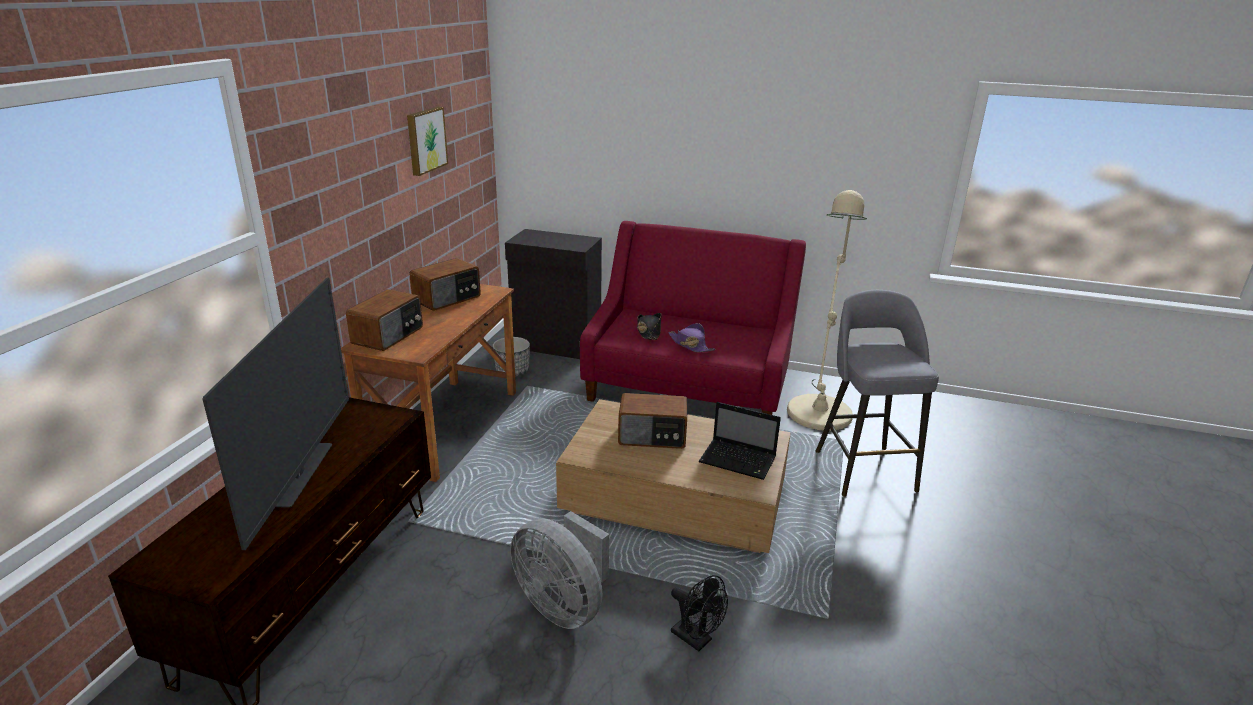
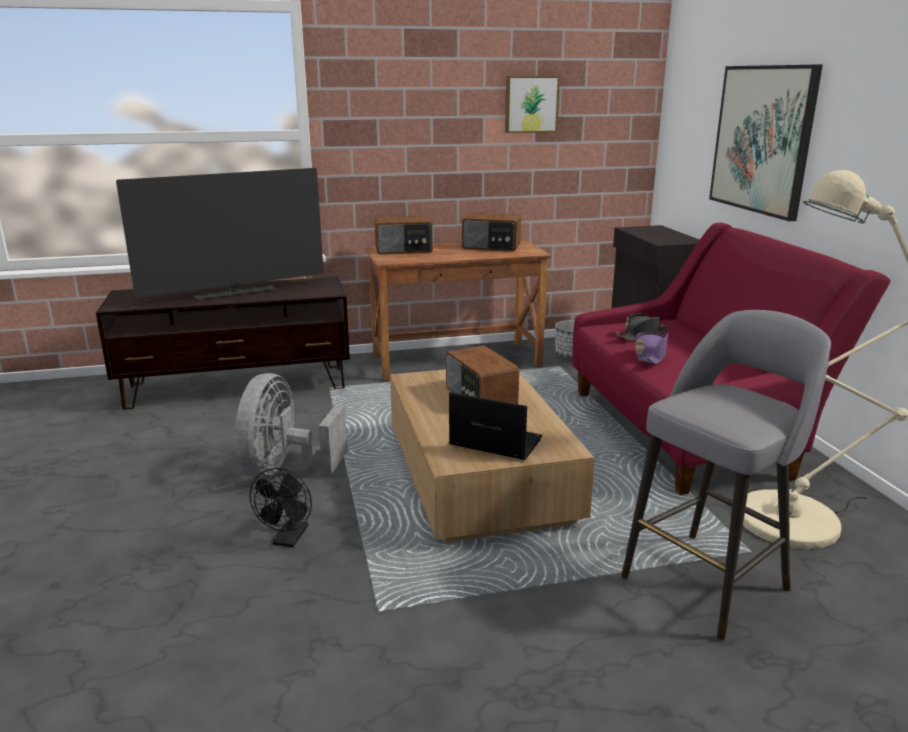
camera: 60 degrees right, 5 degrees down
(651, 151) = (762, 139): none -> picture
(739, 461) = (493, 442): laptop -> laptop turned 120 degrees clockwise

